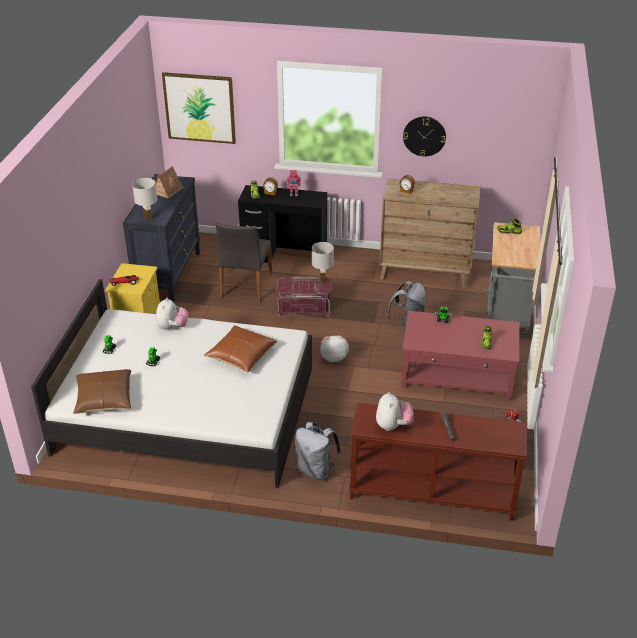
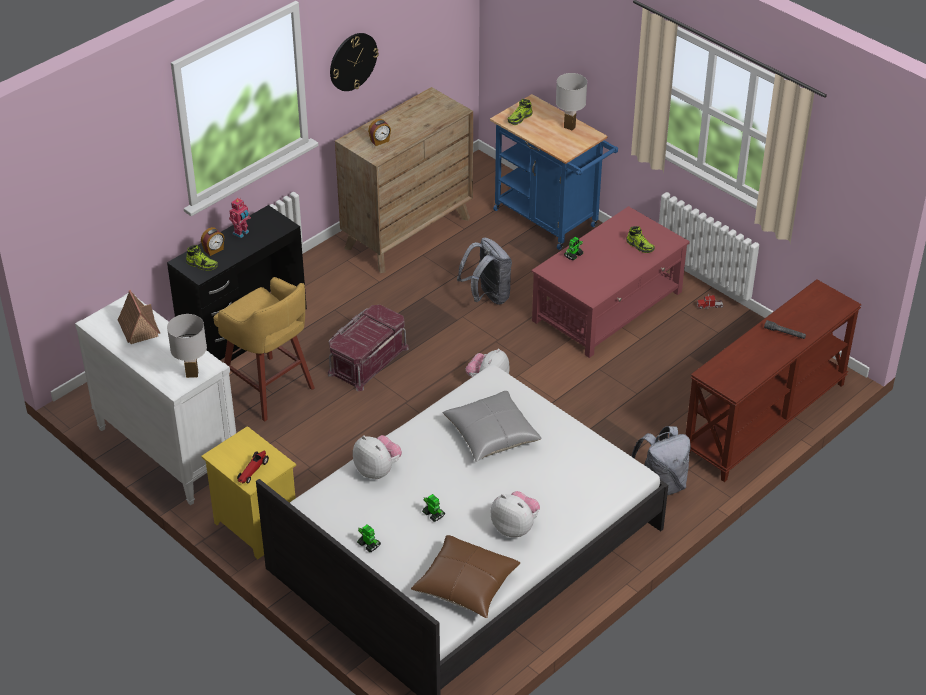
camera: 55 degrees left, 5 degrees up
(168, 276) = (167, 450): black dresser -> white dresser
(199, 107) = (77, 191): picture -> none
(241, 355) = (491, 435): brown pillow -> grey pillow
(245, 286) = (269, 390): grey chair -> yellow stool
(322, 281) = (375, 312): white table lamp -> white table lamp (570, 127)
(393, 425) = (748, 366): plush toy -> plush toy (515, 527)
(506, 318) = (550, 221): grey cart -> blue cart

